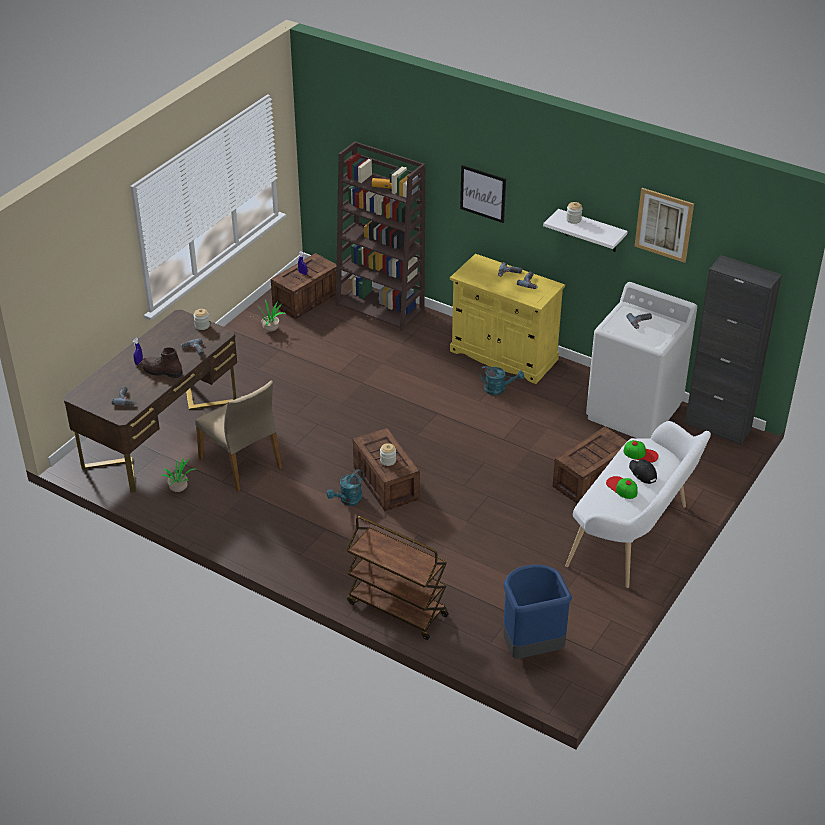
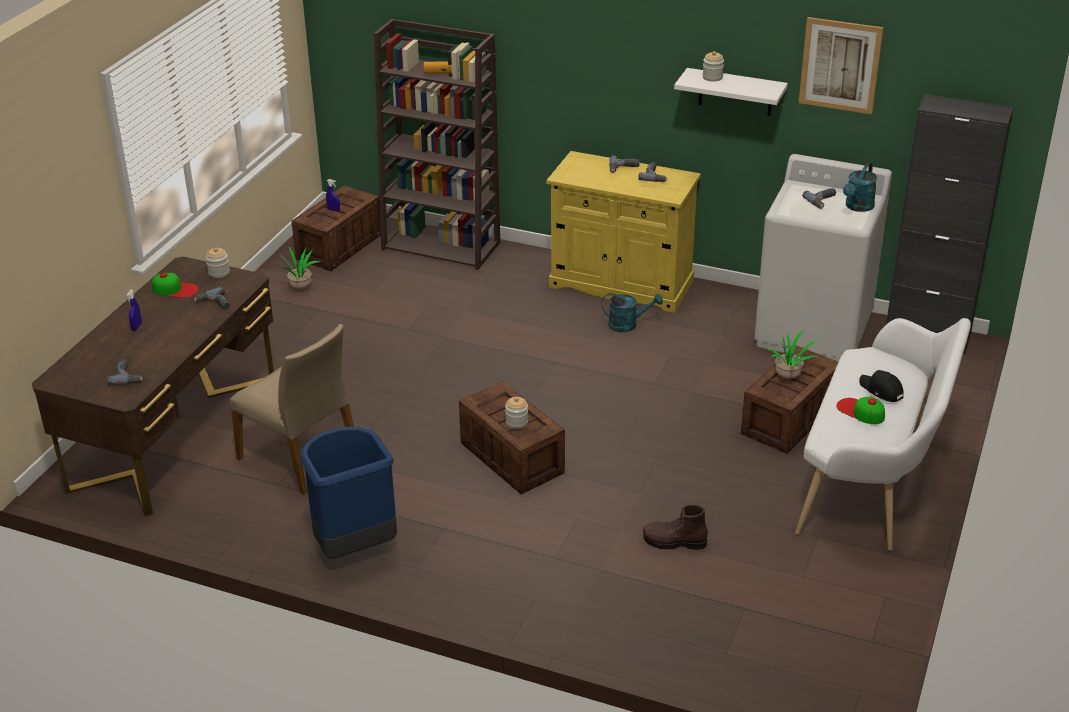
camera: 10 degrees left, 5 degrees down
(162, 371) = (173, 335): brown boot -> brown boot (674, 542)
(180, 489) = (218, 503): potted plant -> potted plant (789, 376)
(348, 500) = (465, 487): turquoise watering can -> turquoise watering can (857, 207)
(396, 609) = (577, 624): brown cart -> none
(483, 193) = (578, 64): picture -> none
(531, 648) = (787, 652): blue trash can -> blue trash can (354, 547)
(641, 454) = (868, 366): cap -> cap (175, 289)

